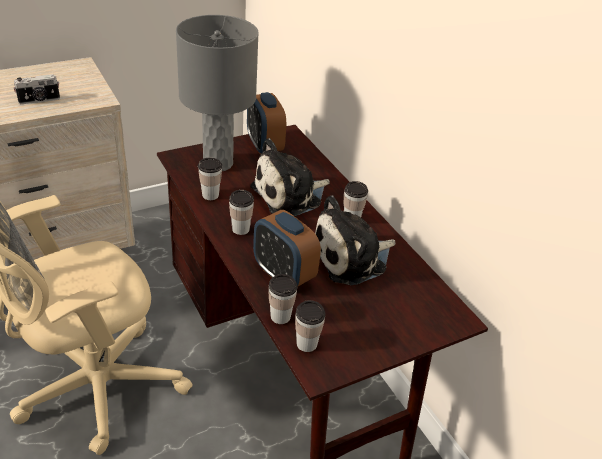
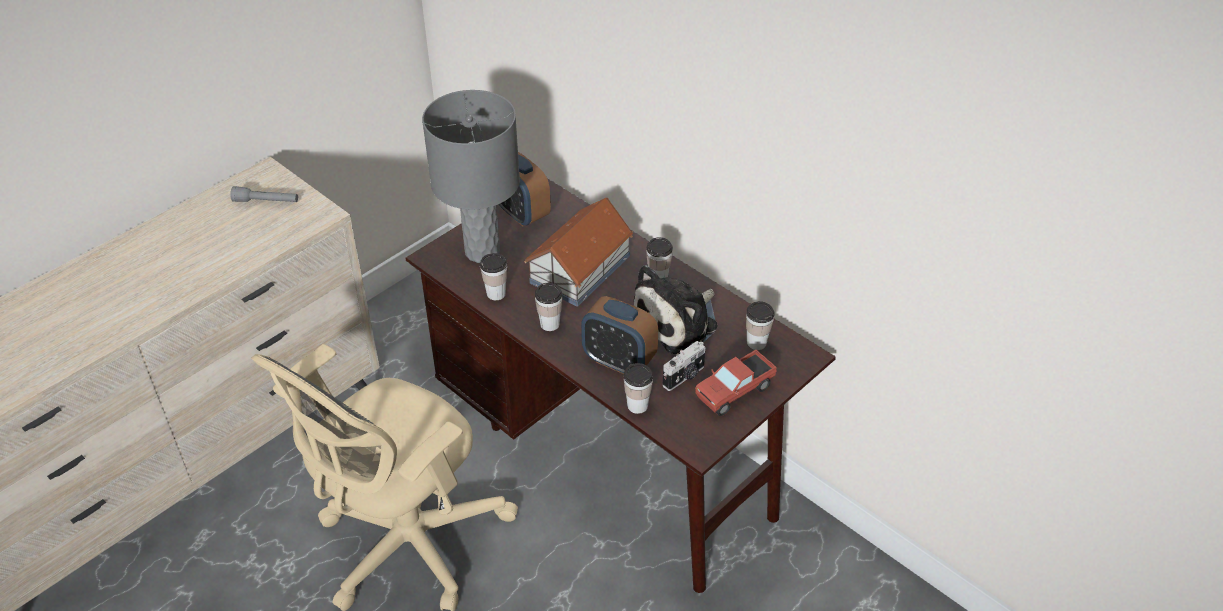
camera: 15 degrees left, 5 degrees up
(39, 100) = (254, 236): camera -> camera (684, 377)
(66, 82) = (266, 201): none -> grey flashlight
(290, 195) = (581, 268): plush toy -> toy house
(306, 344) = (675, 424): cup -> cup (756, 343)
(376, 332) = (734, 392): none -> toy truck

